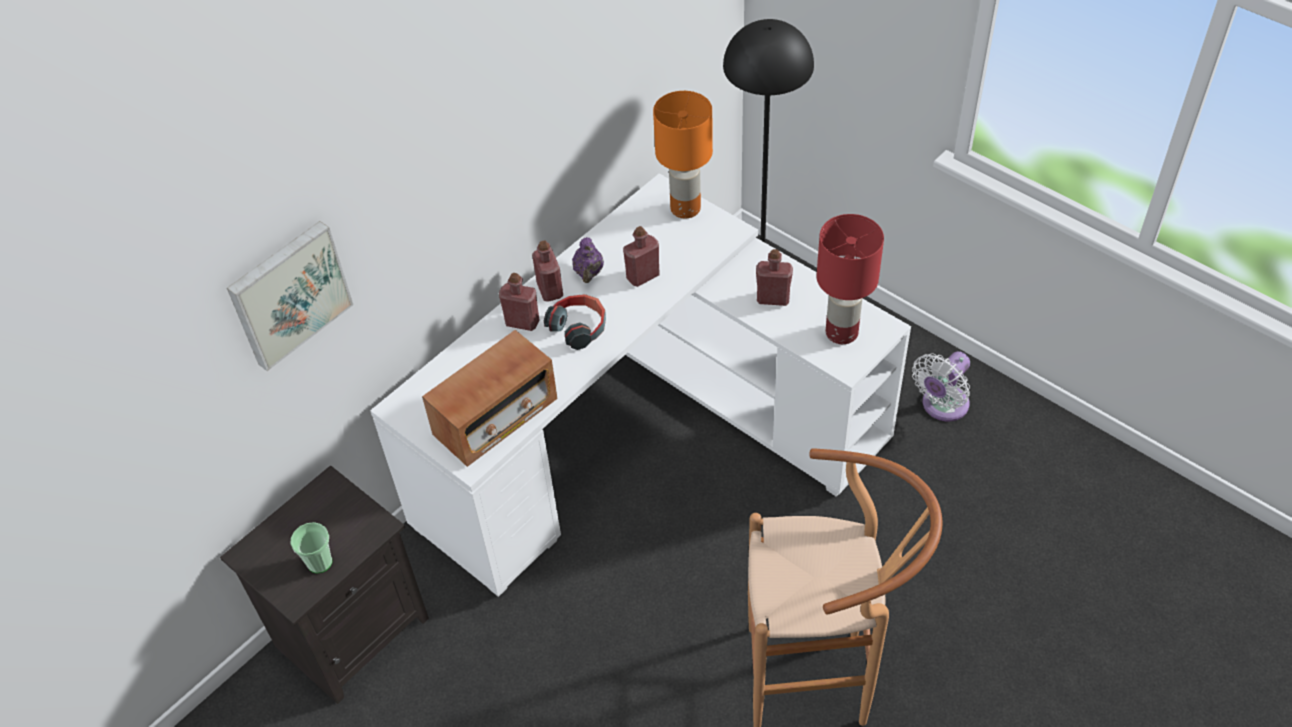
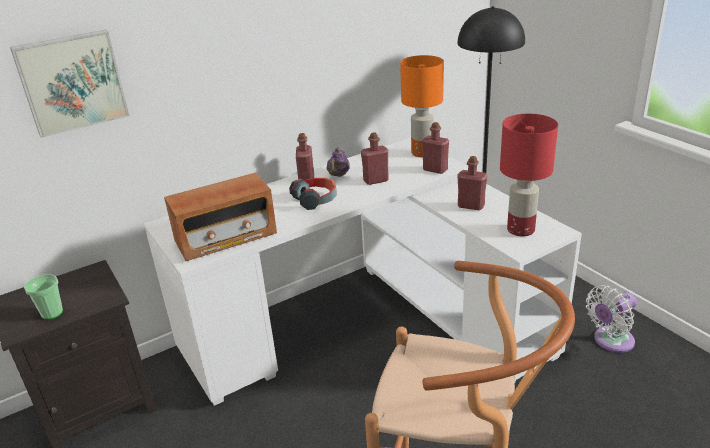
camera: 15 degrees right, 20 degrees down
(522, 322) = (278, 193): red bottle -> red bottle (435, 169)

